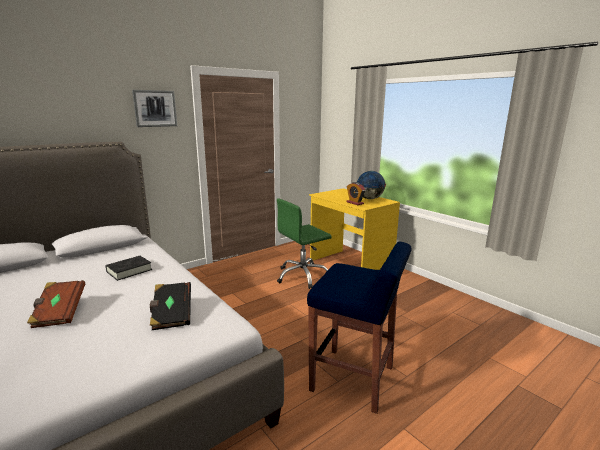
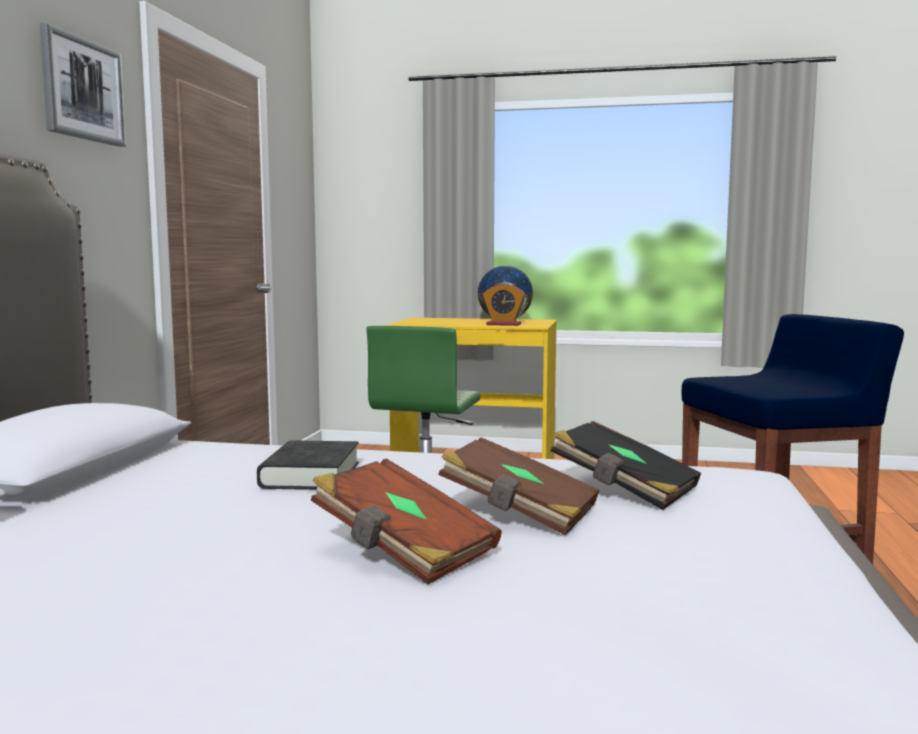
camera: 40 degrees left, 10 degrees down
(120, 311) = (519, 513): none -> brown book

